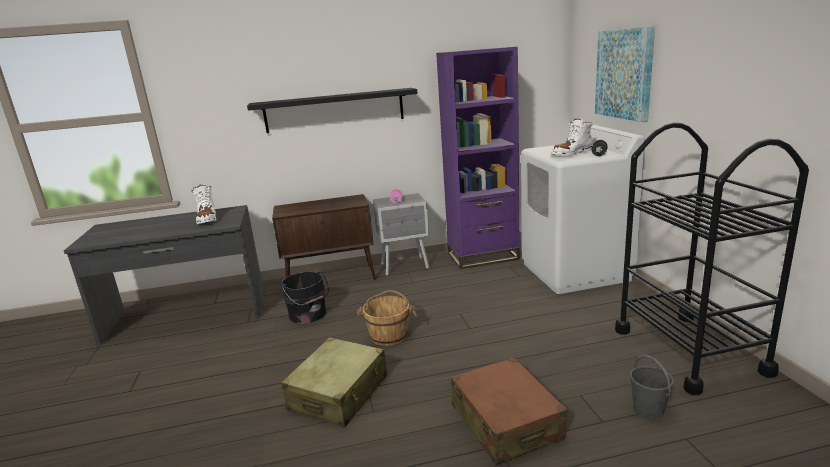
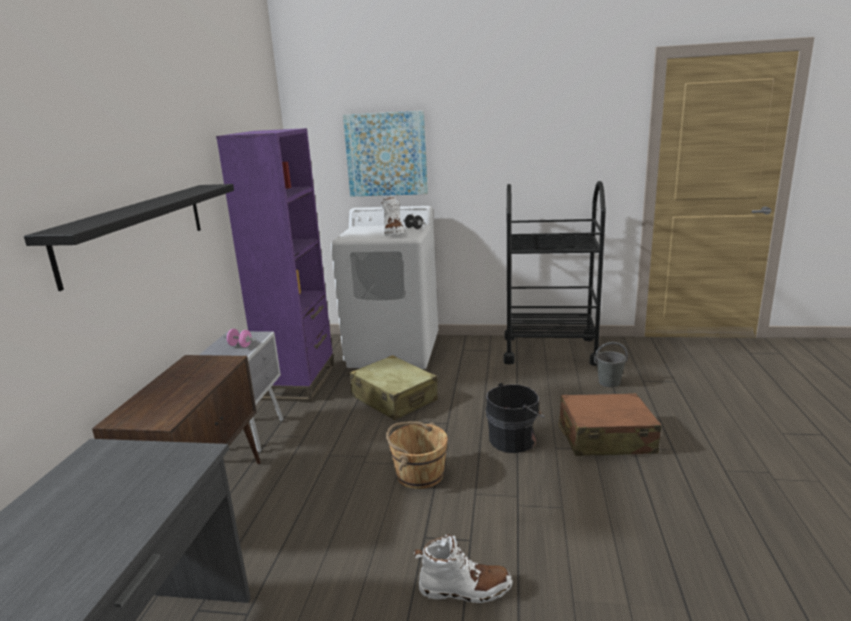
camera: 70 degrees left, 0 degrees up
(207, 219) = (114, 482): white boot -> white boot (465, 589)
(308, 315) = (299, 537): black bucket -> black bucket (514, 439)
(339, 393) = (517, 528): beige suitcase -> beige suitcase (394, 399)

